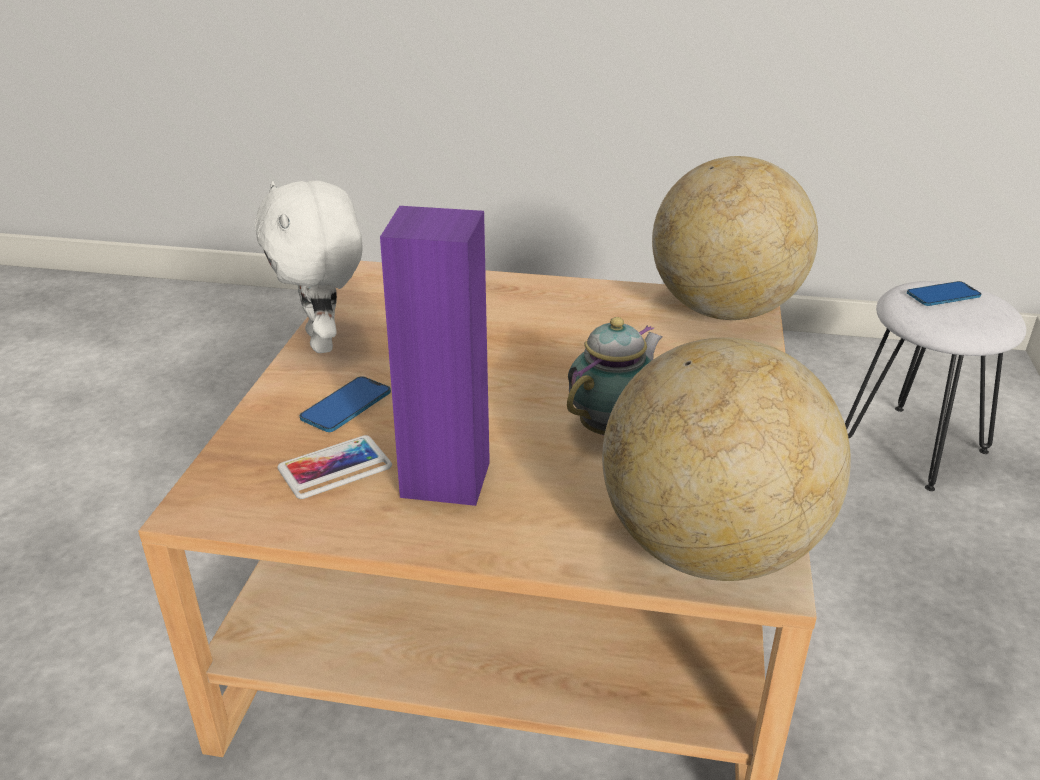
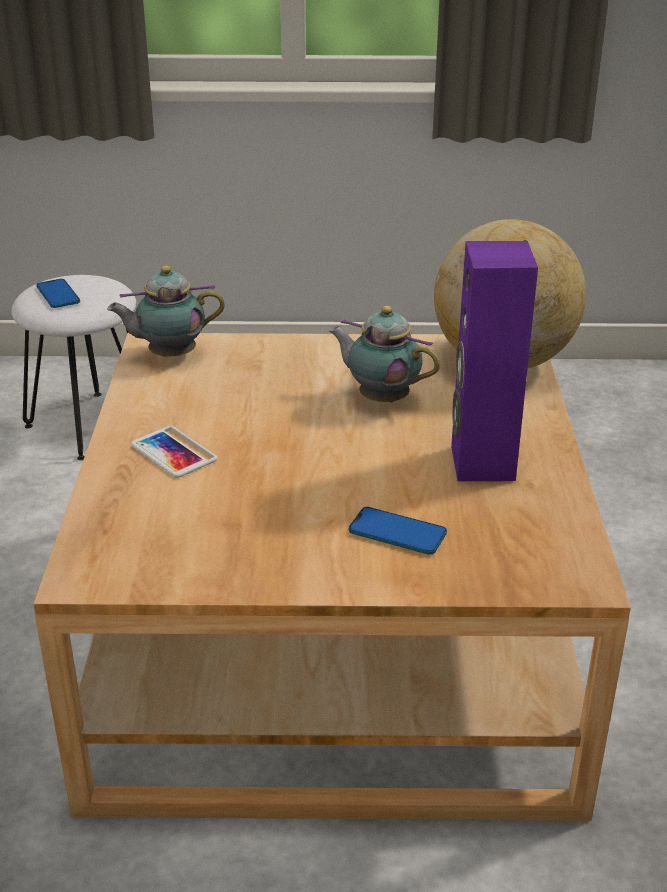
camera: 100 degrees left, 0 degrees up
(324, 342) = (274, 574): white plush toy -> none
(335, 467) = (494, 519): phone -> phone (174, 452)
(724, 311) = (169, 355): globe -> teapot

